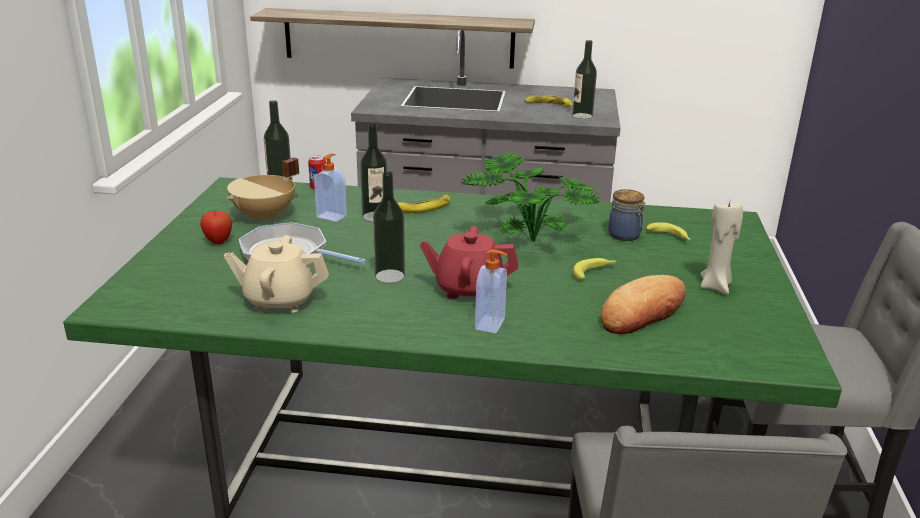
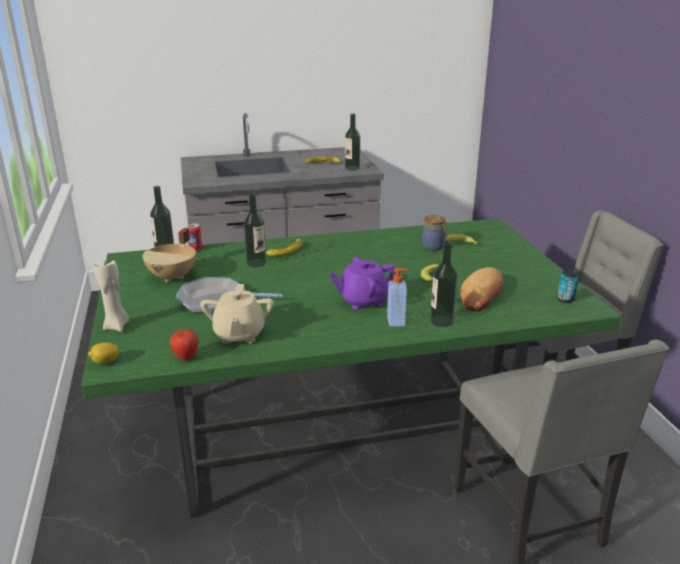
camera: 20 degrees left, 0 degrees up
(108, 300) = (105, 362): none -> lemon
(218, 242) = (153, 302): apple -> apple (186, 357)
(280, 300) = (239, 334): beige teapot -> beige teapot turned 75 degrees counterclockwise
(332, 216) = (224, 268): soap dispenser -> none
(390, 276) = (303, 302): bottle -> bottle (441, 321)
(398, 38) = (191, 125): shelf -> none
(468, 289) = (363, 301): red teapot -> purple teapot
(528, 238) = (374, 259): potted plant -> none
(715, 286) = (511, 269): beige candle -> beige candle (117, 326)
(767, 344) = (565, 299): none -> can

